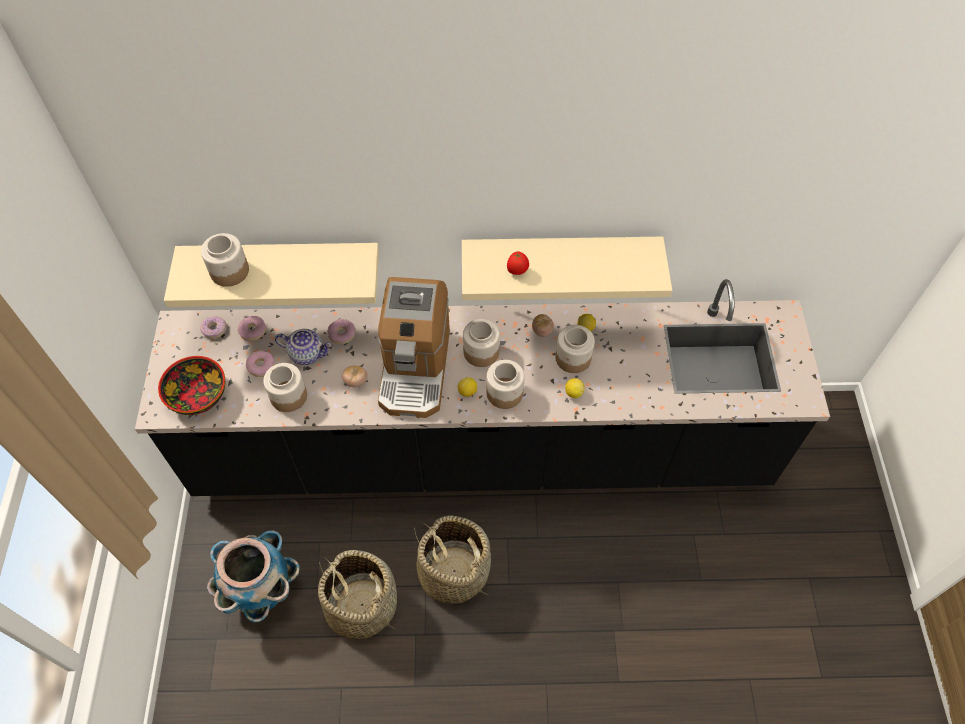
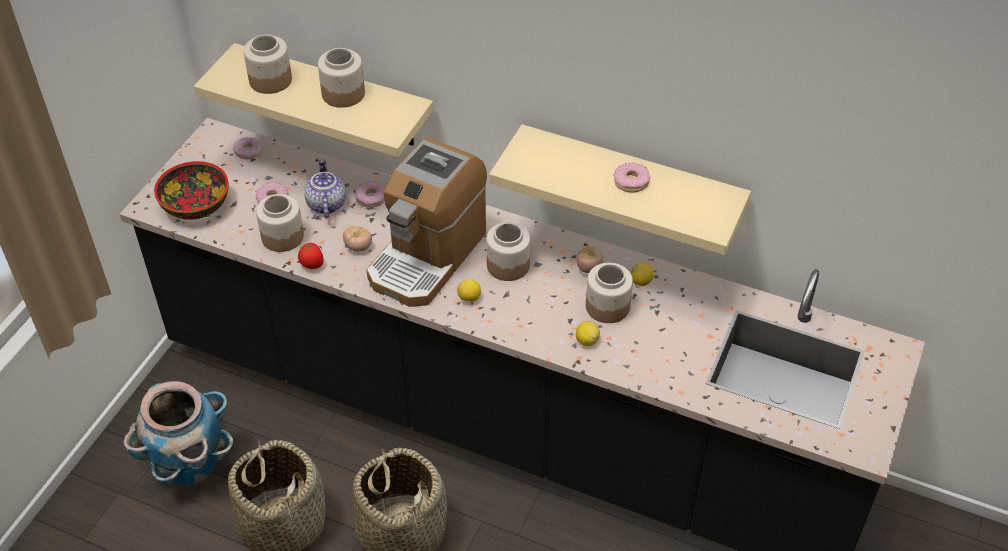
camera: 25 degrees right, 10 degrees down
(253, 331) = (284, 165): donut -> donut (631, 182)
(307, 353) = (325, 204): teapot -> teapot turned 135 degrees counterclockwise
(505, 392) = (509, 313): jar -> jar (344, 93)
(517, 271) = (561, 172): tomato -> tomato (312, 266)

